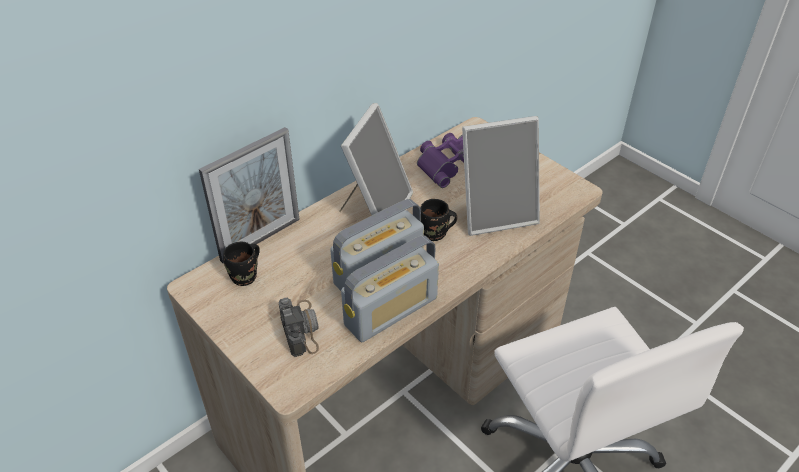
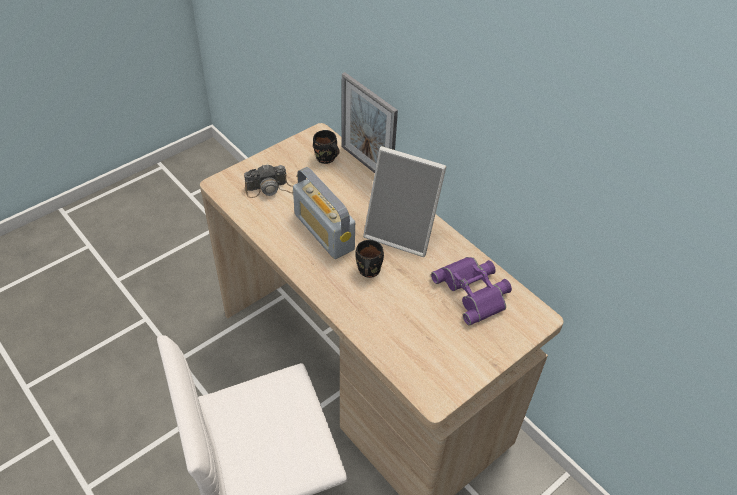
camera: 90 degrees right, 5 degrees up
(391, 311) = (280, 238): radio -> none
(496, 213) = (396, 319): picture frame -> none

